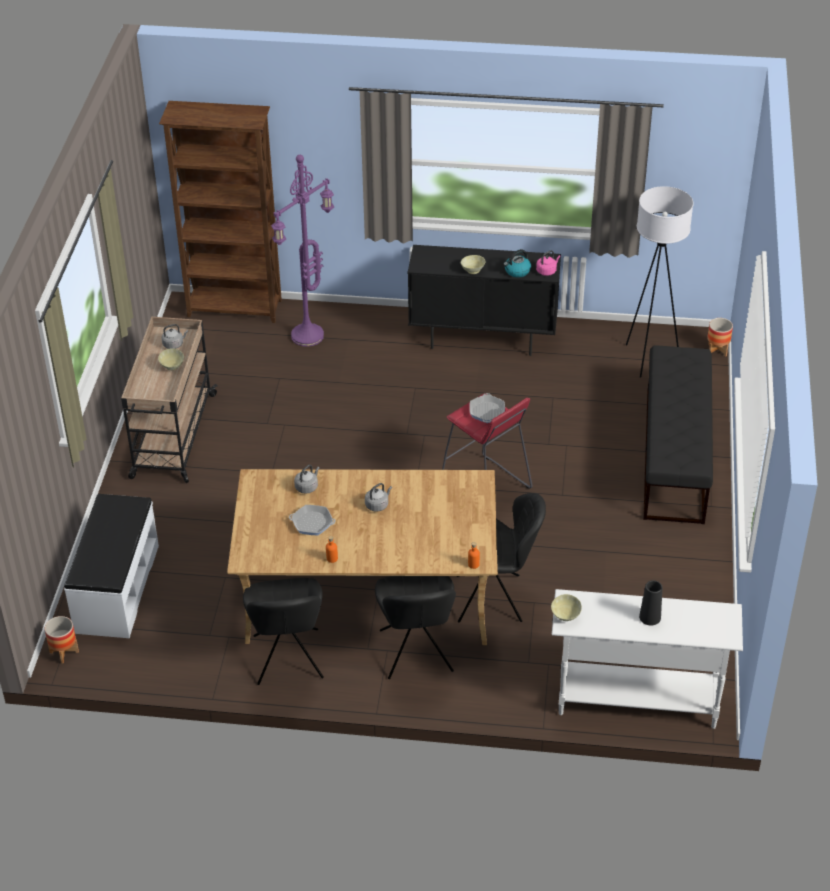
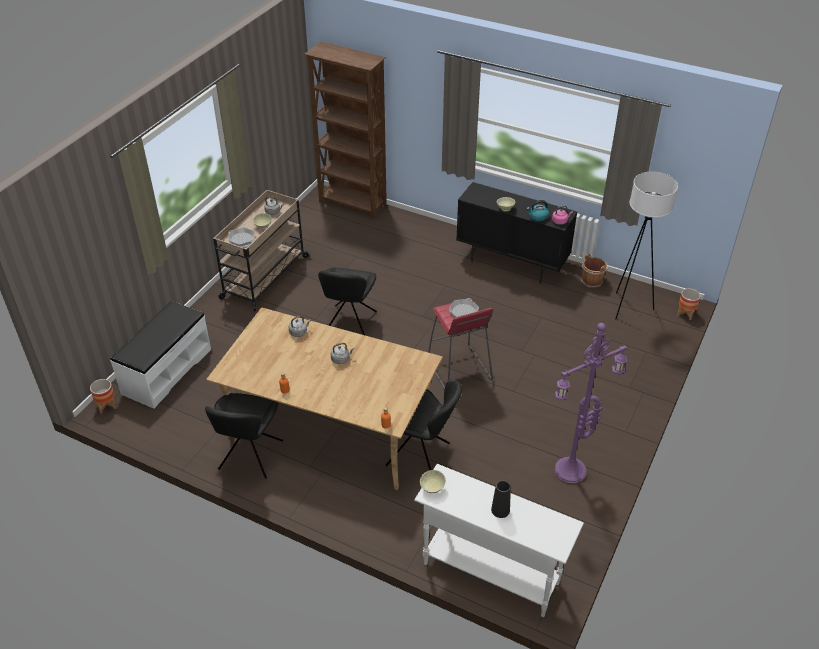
camera: 20 degrees right, 0 degrees up
(308, 337) = (390, 234): purple floor lamp -> purple floor lamp (570, 473)
(312, 523) = (286, 360): frying pan -> frying pan (241, 239)
(416, 653) = (342, 480): black chair -> black chair (349, 324)
(591, 337) = (592, 281): none -> brown bucket
(674, 455) = (615, 384): black bench -> none

